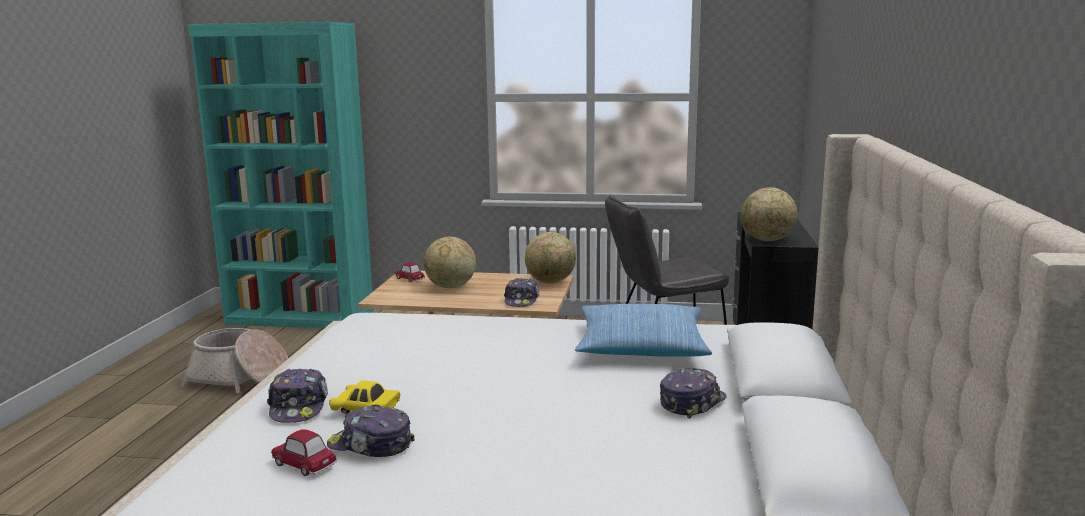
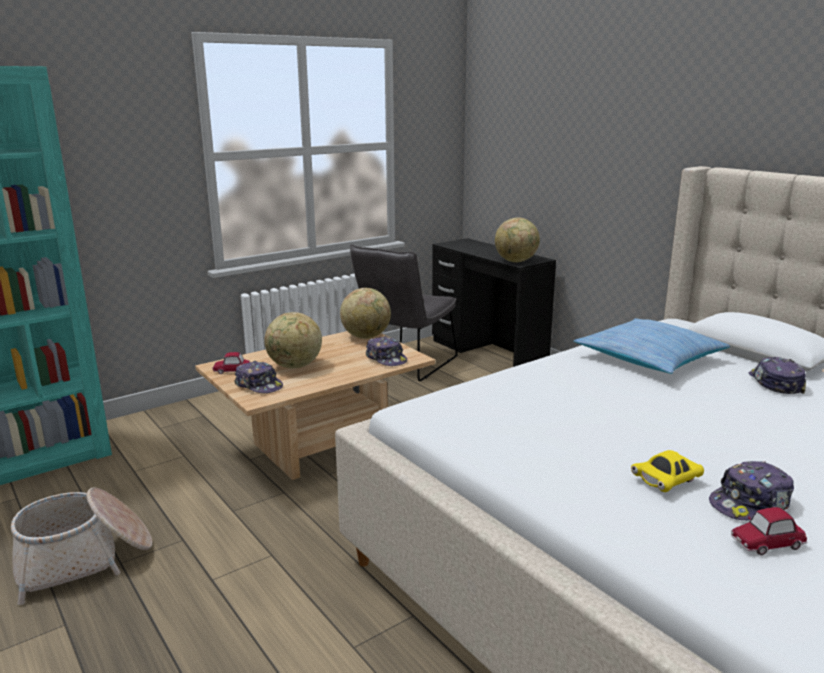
camera: 45 degrees left, 5 degrees up
(299, 407) = (620, 506): cap -> cap (259, 385)

